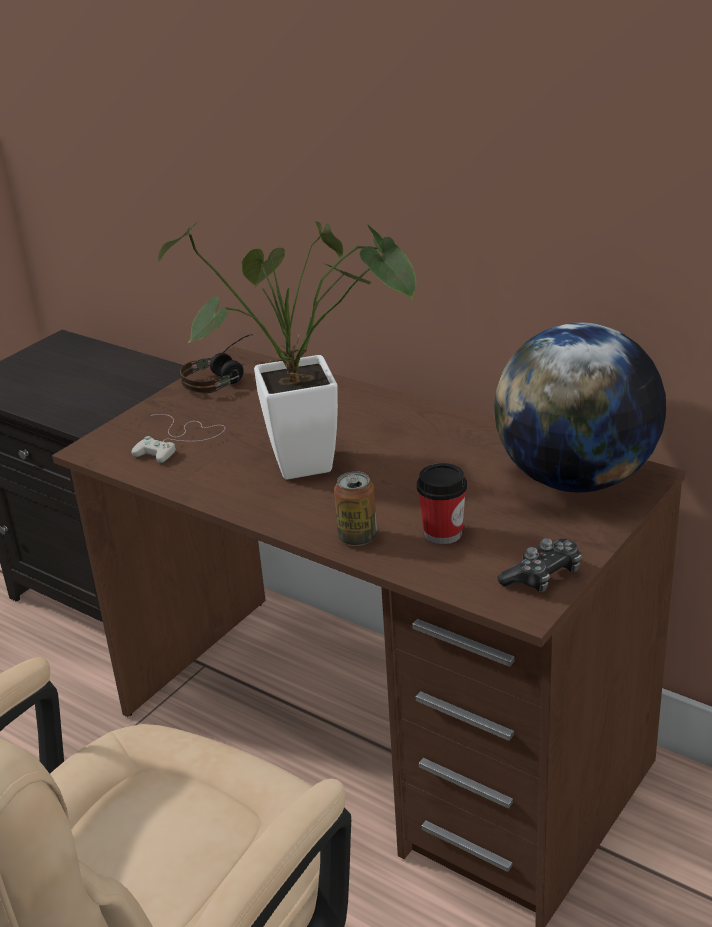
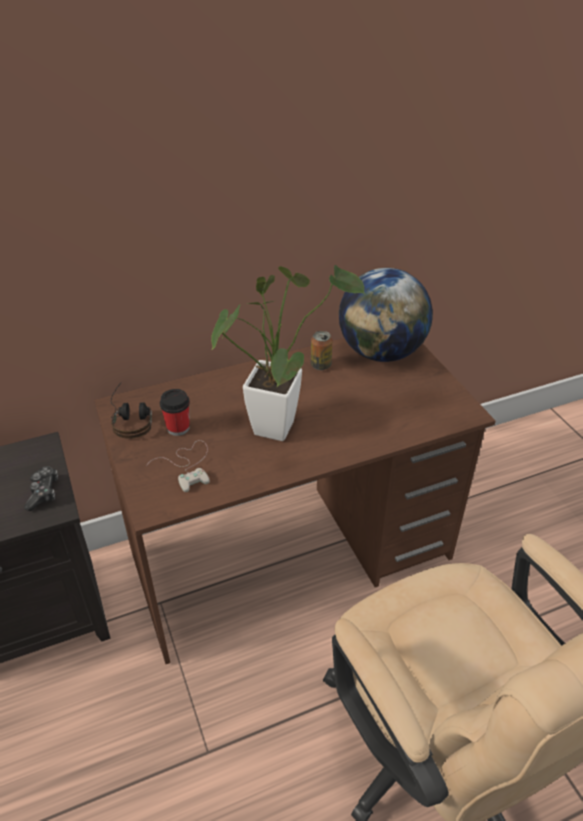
camera: 60 degrees left, 10 degrees up
(357, 537) = (366, 439): can -> can (320, 365)
(443, 533) = (388, 410): cup -> cup (178, 428)
(543, 576) = (450, 398): game controller -> game controller (43, 492)

